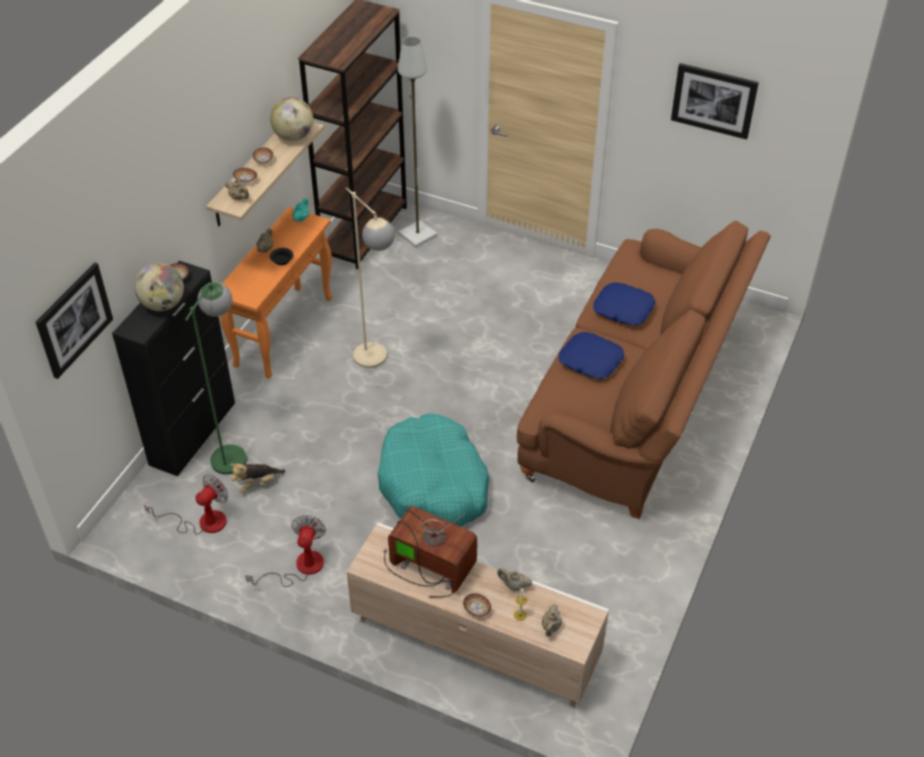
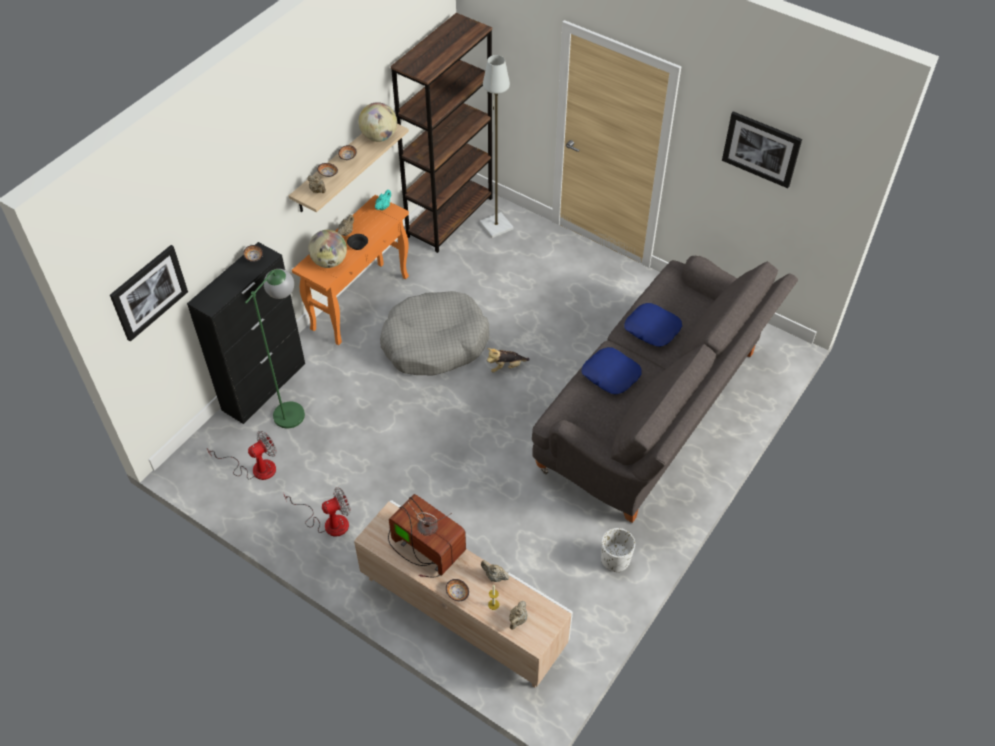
camera: 10 degrees right, 5 degrees up
(163, 304) = (235, 282): globe -> globe (329, 262)
(258, 484) = (309, 440): plush toy -> plush toy (506, 367)
(300, 567) = (328, 522): fan -> fan turned 45 degrees clockwise
(377, 363) = (434, 343): beige floor lamp -> grey dog bed
(434, 485) = (459, 463): turquoise dog bed -> none
(630, 560) = (615, 559): none -> white planter
(637, 402) = (656, 412): brown sofa -> grey sofa

